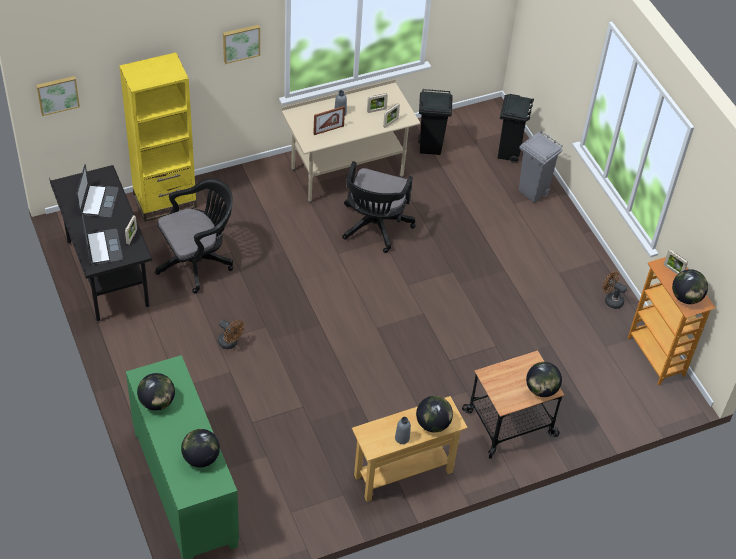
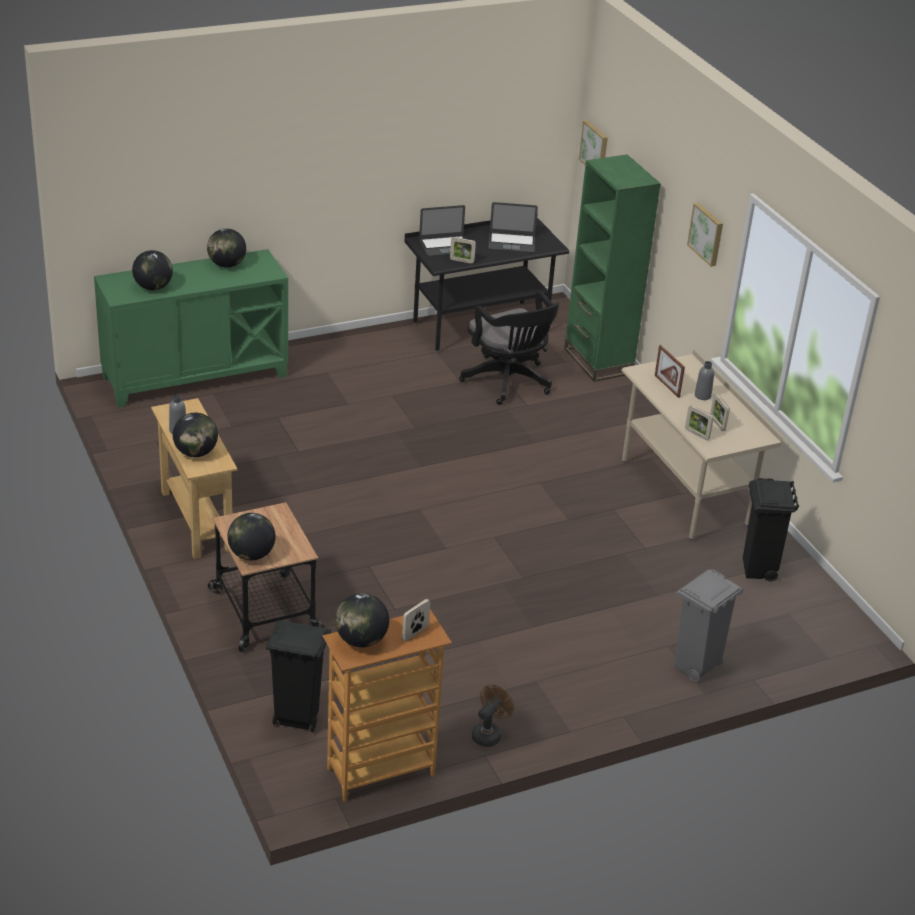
camera: 90 degrees right, 15 degrees down
(165, 201) = (598, 361): yellow bookcase -> green bookcase
(230, 343) = (388, 404): brown fan -> none
(374, 228) = (589, 513): black office chair -> none
(508, 153) = (772, 648): black trash can -> black trash can (296, 718)

